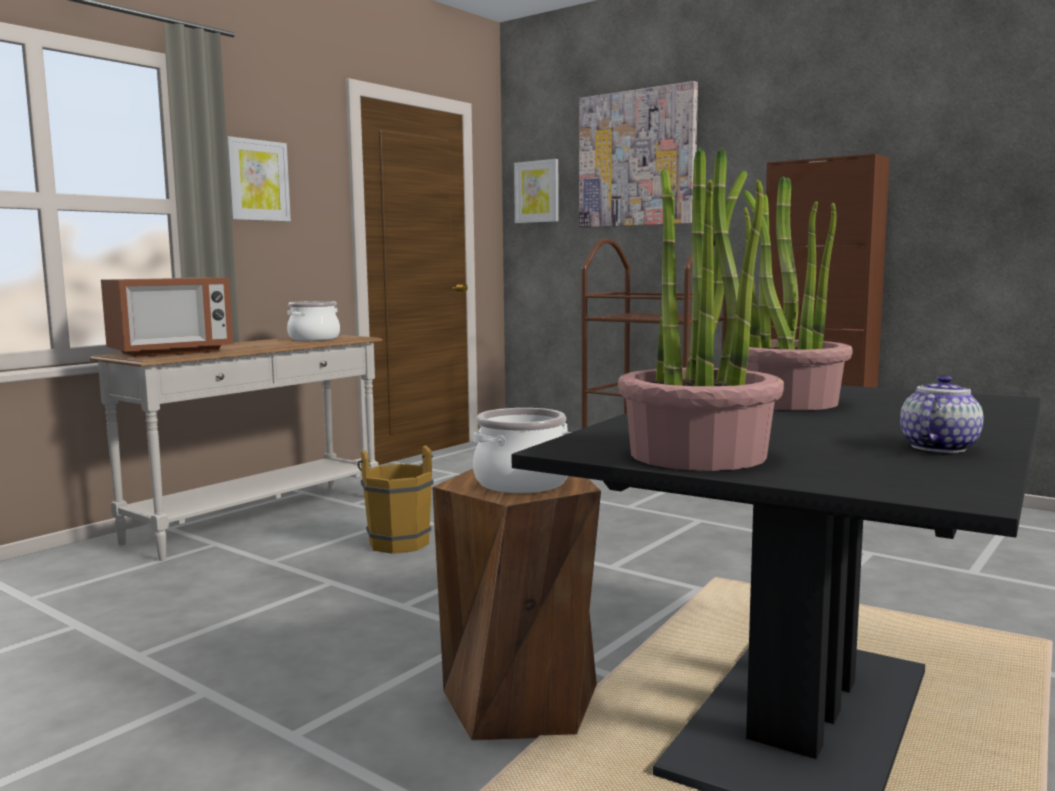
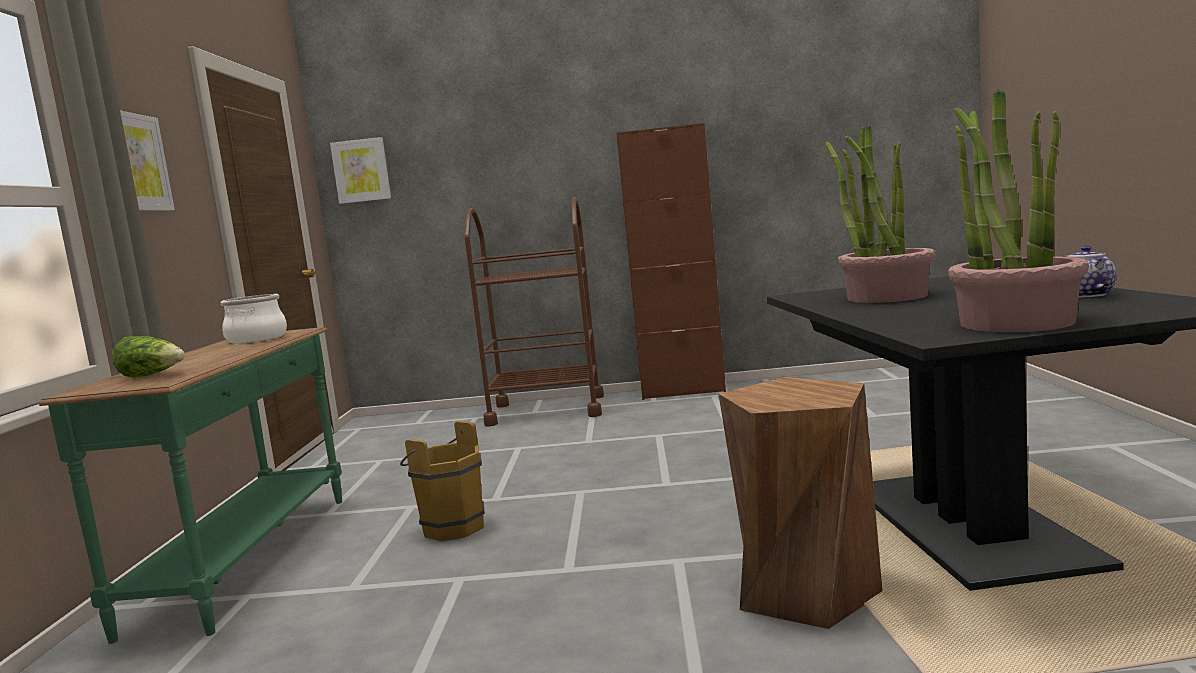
camera: 35 degrees left, 0 degrees up
(171, 352) = (153, 375): microwave -> lettuce
(260, 519) = (250, 559): white console table -> green console table
(522, 483) = (802, 393): cooking pot -> none
(637, 159) = (472, 134): picture -> none

